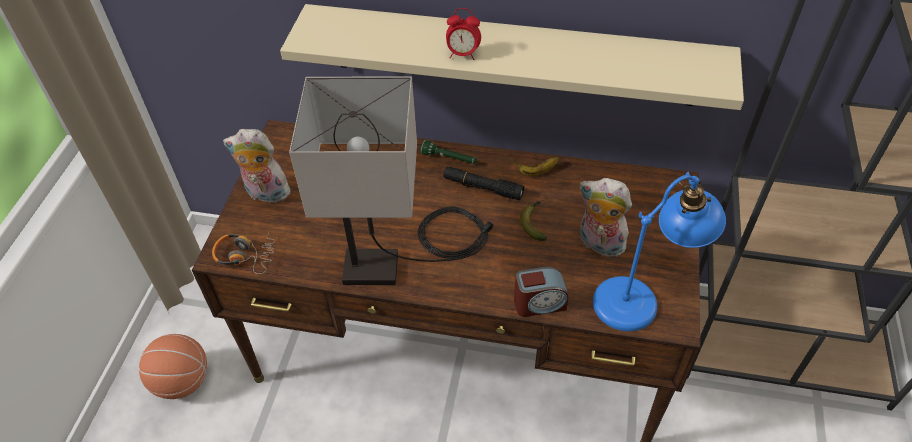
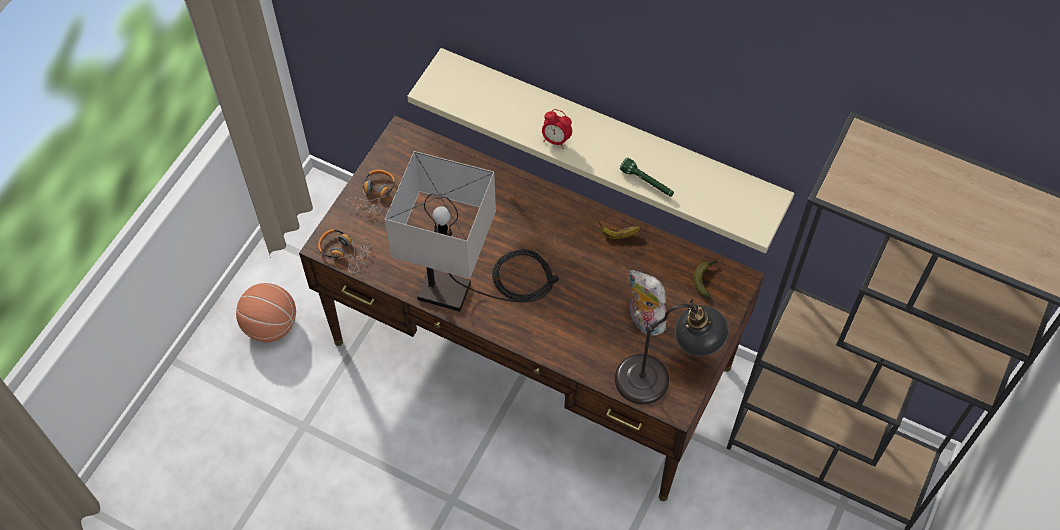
camera: 15 degrees right, 10 degrees up
(265, 194) = (374, 195): plush toy -> headphones
(449, 158) = (545, 200): green flashlight -> green flashlight (647, 183)
(482, 188) = (564, 238): black flashlight -> none
(534, 223) = (596, 285): banana -> banana (705, 279)
(539, 303) = (572, 359): alarm clock -> none
(646, 290) = (665, 373): blue table lamp -> grey table lamp

